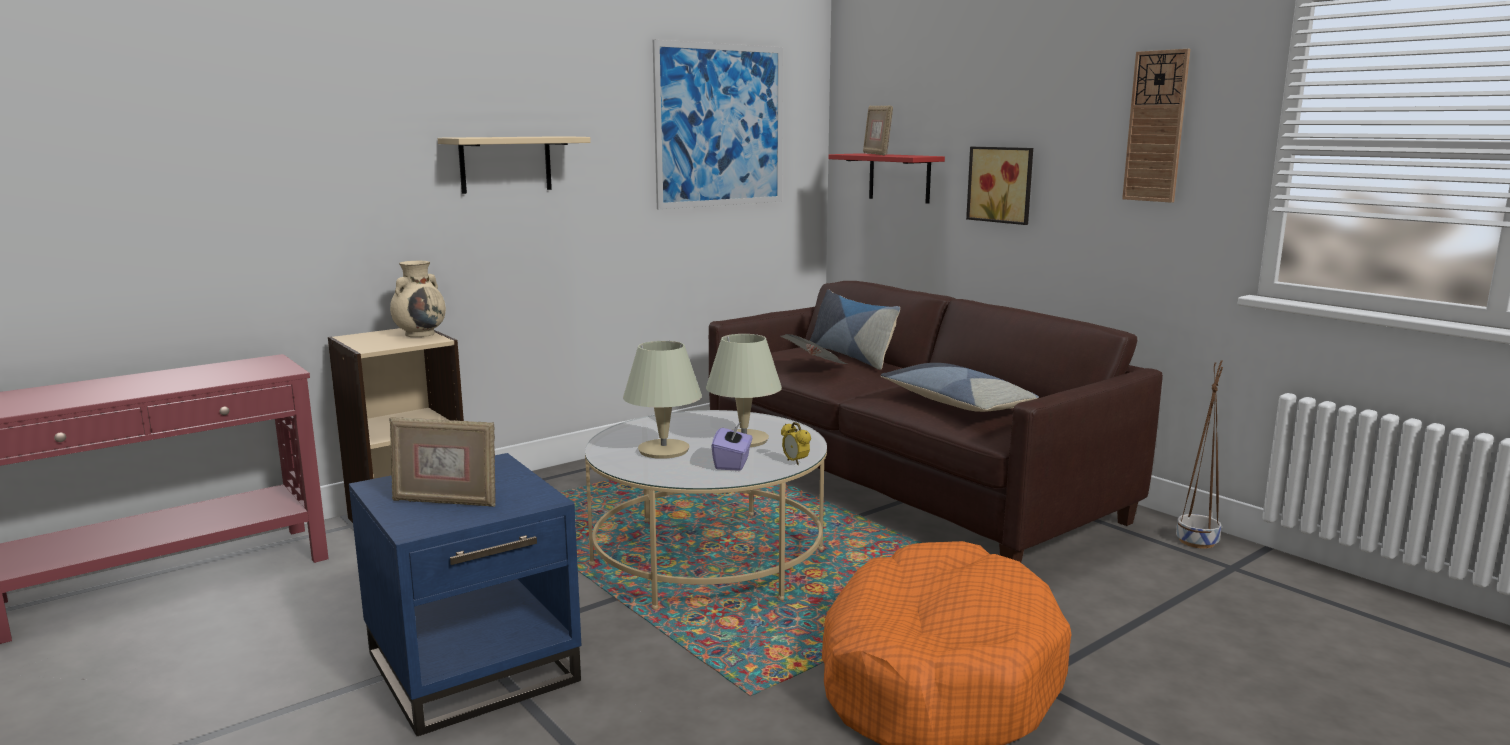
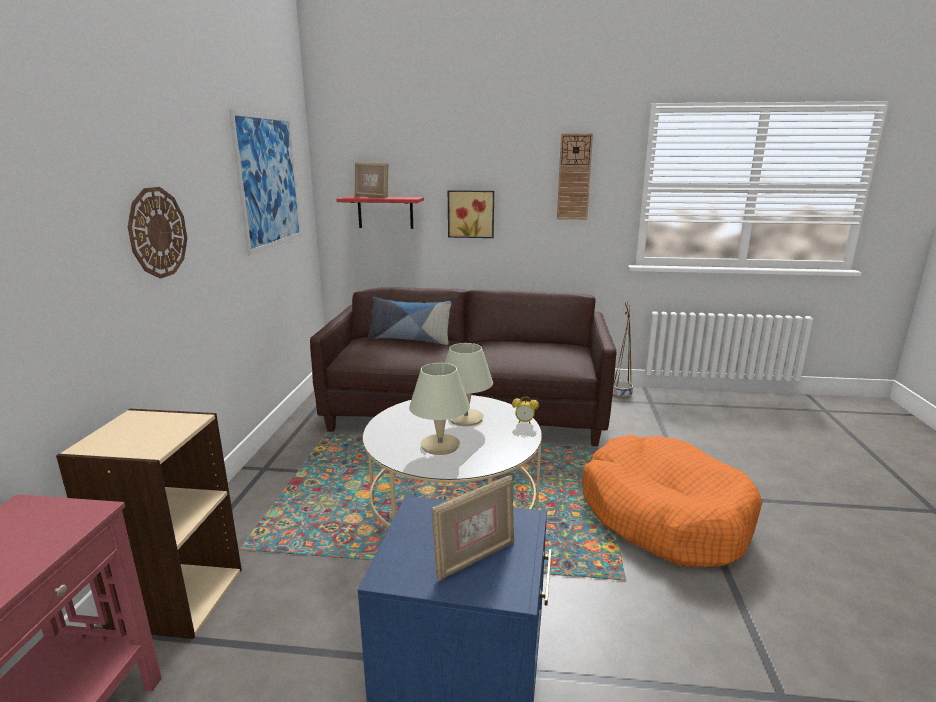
camera: 45 degrees left, 5 degrees up
(420, 334) = (160, 418): beige vase -> none
(505, 164) = (157, 232): beige shelf -> wall clock
(732, 463) = (497, 437): purple tissue box -> none
(815, 367) = (411, 353): newspaper -> none
(955, 403) = (531, 355): pillow -> none

